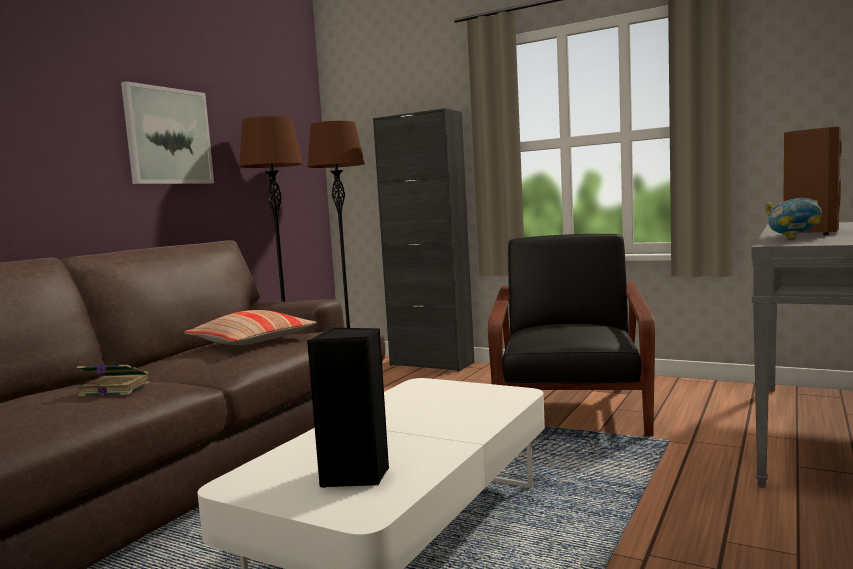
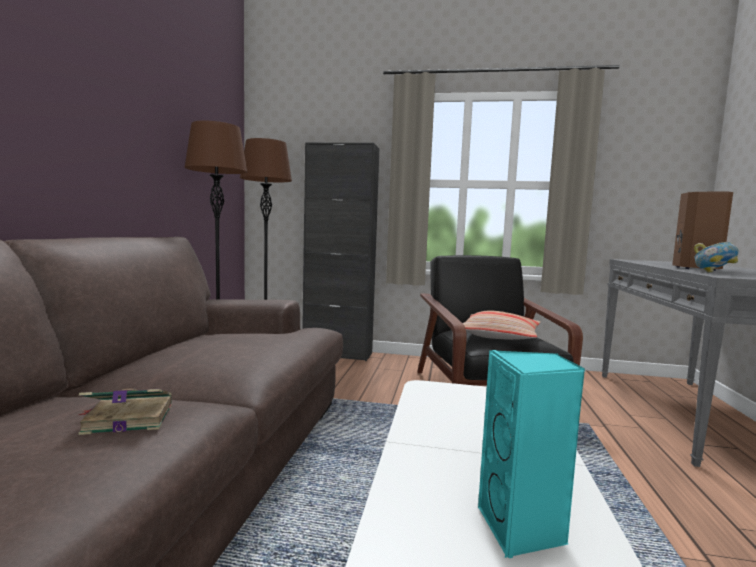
camera: 20 degrees left, 0 degrees up
(168, 136) = (120, 122): picture -> none
(252, 341) = (237, 343): pillow -> pillow (499, 336)
(356, 475) = (522, 530): black speaker -> turquoise speaker

